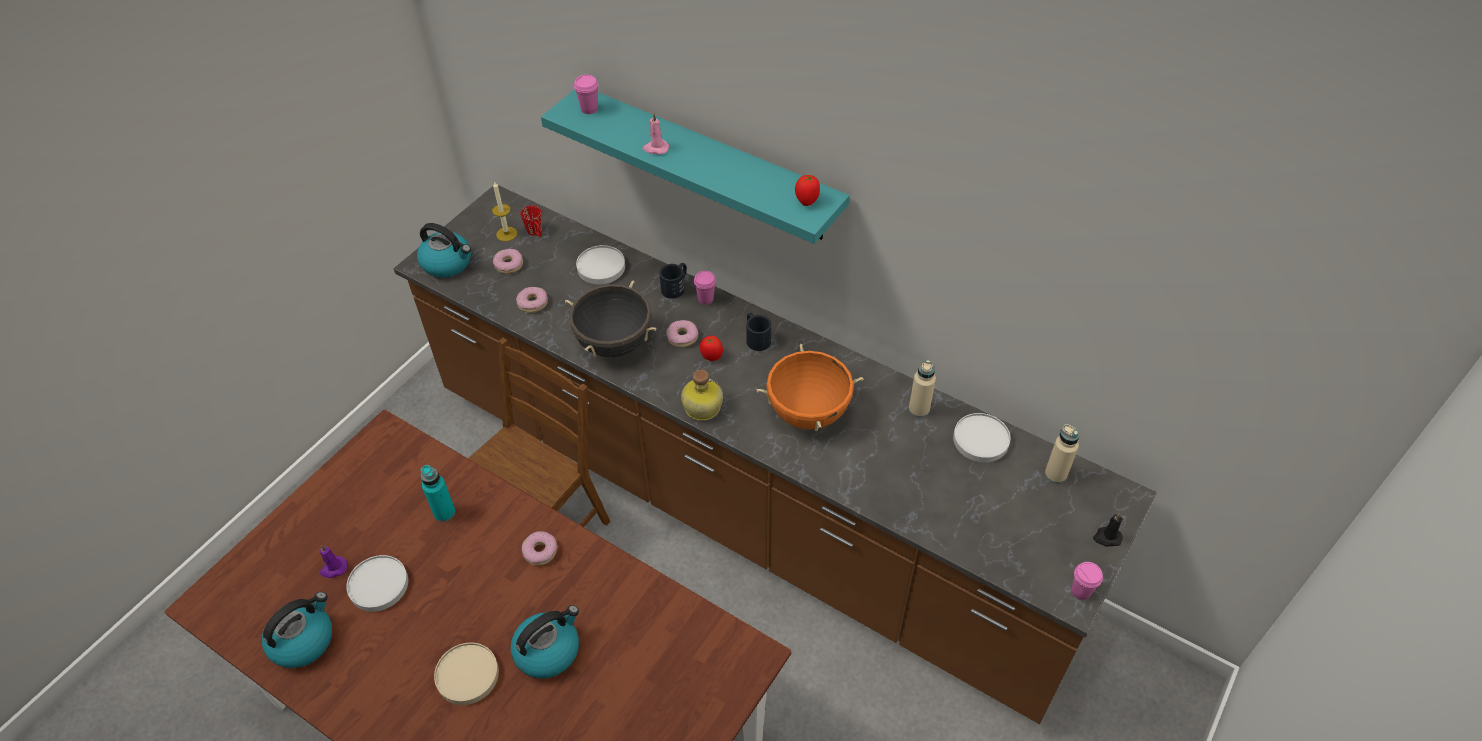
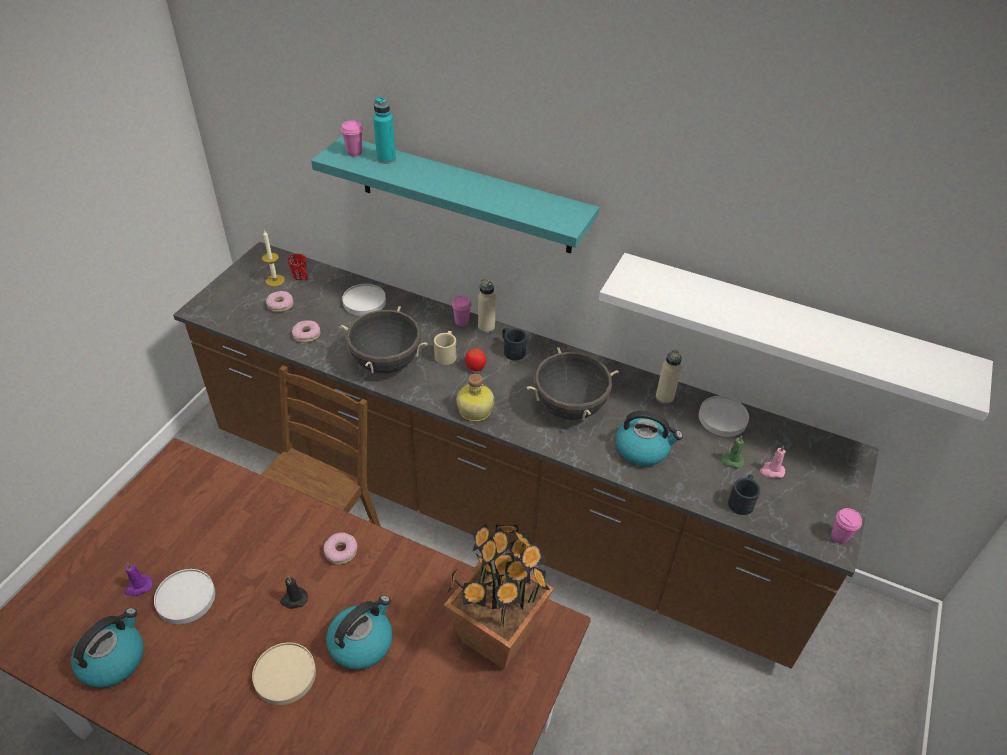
camera: 10 degrees left, 5 degrees down
(444, 513) = (244, 525): turquoise bottle -> turquoise bottle (386, 159)
(448, 263) = (224, 307): kettle -> kettle (643, 449)
(655, 148) = (420, 179): pink candle -> pink candle (772, 471)
(676, 286) = (433, 313): black mug -> black mug (742, 500)
(682, 337) = (446, 354): donut -> beige mug
(689, 657) = (497, 634): none -> potted plant
(806, 201) = (563, 213): tomato -> none
(808, 412) = (569, 407): orange cooking pot -> black cooking pot
(978, 491) = (731, 461): none -> green candle
(1055, 349) = (788, 328): none -> white shelf
(1055, 474) = (792, 441): beige bottle -> beige bottle (486, 327)
(1107, 537) = (849, 489): black candle -> black candle (294, 599)

